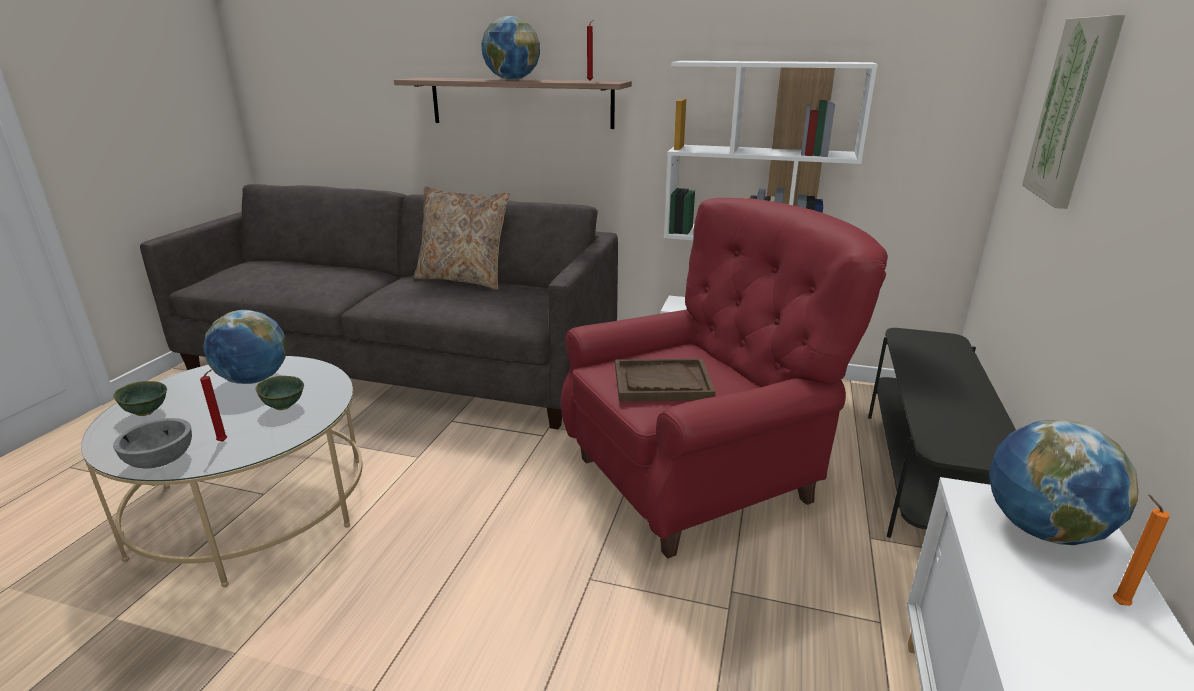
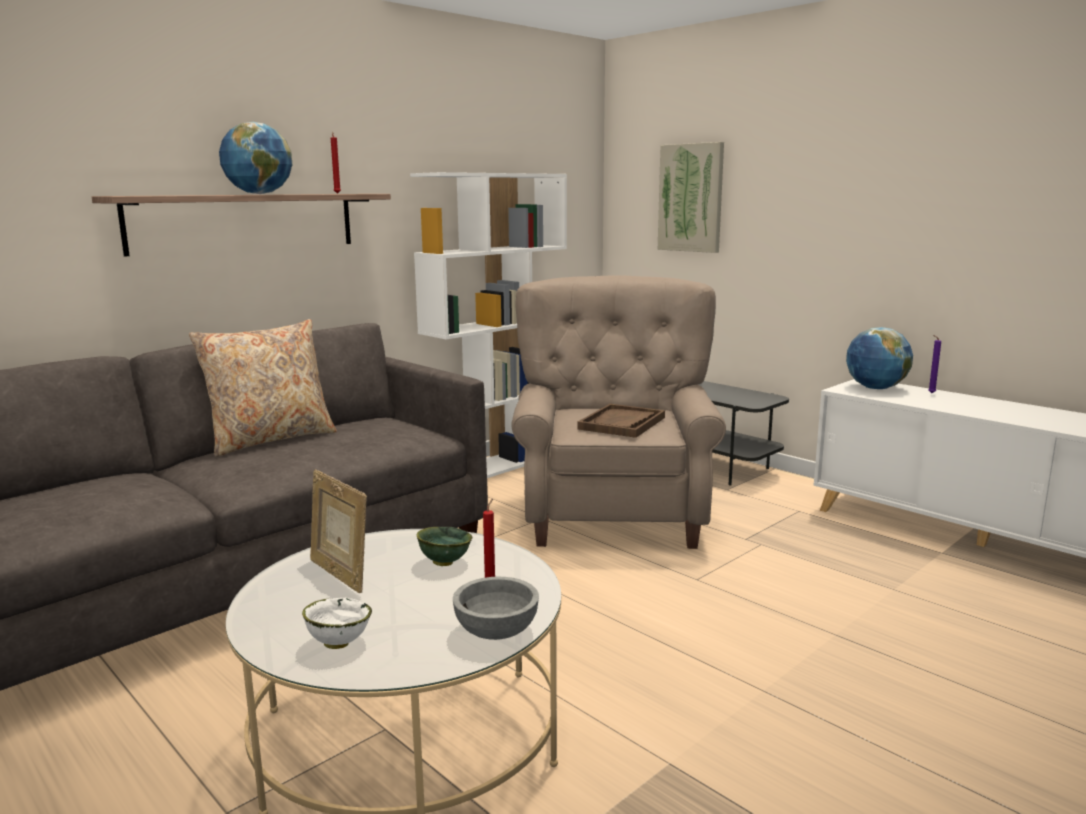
camera: 60 degrees left, 10 degrees down
(147, 412) = (337, 643): green bowl -> white bowl
(254, 380) = (340, 575): globe -> picture frame
(701, 476) = (613, 513): red armchair -> beige armchair
(1117, 602) = (930, 393): orange candle -> purple candle

